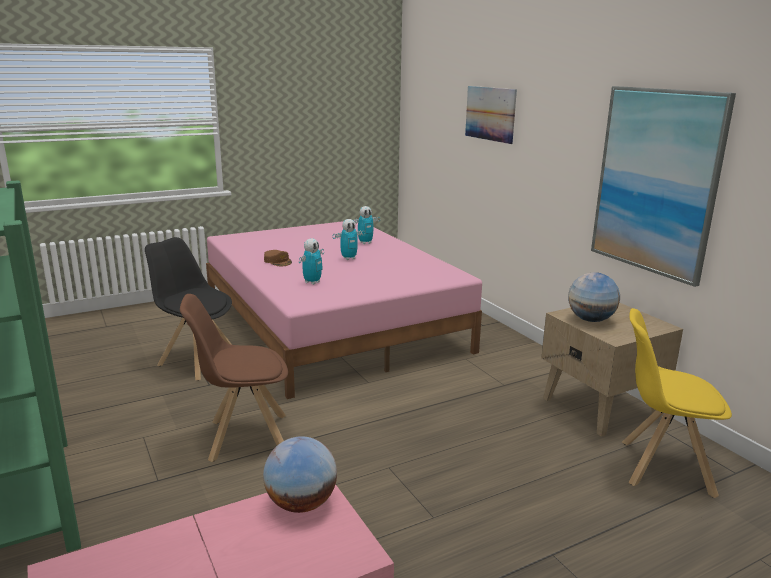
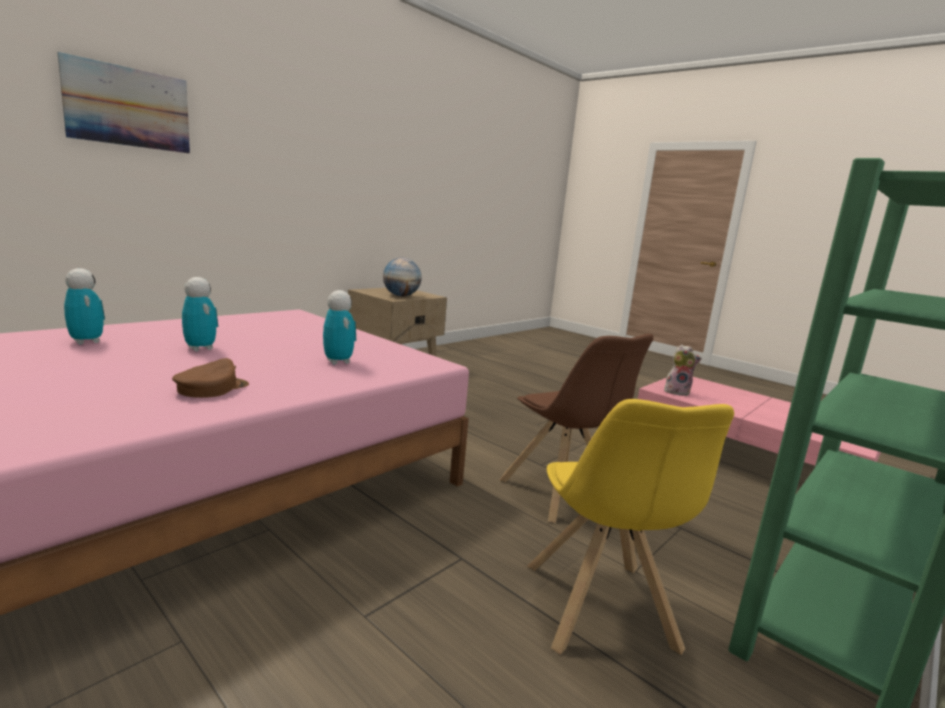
camera: 110 degrees left, 5 degrees down
(197, 361) = (377, 605): black chair -> none
(301, 503) = (677, 392): globe -> plush toy
(312, 282) = (338, 362): toy robot -> toy robot turned 45 degrees clockwise
(656, 182) = (370, 186): picture -> none
(661, 467) = (462, 359): yellow chair -> yellow chair (601, 611)

